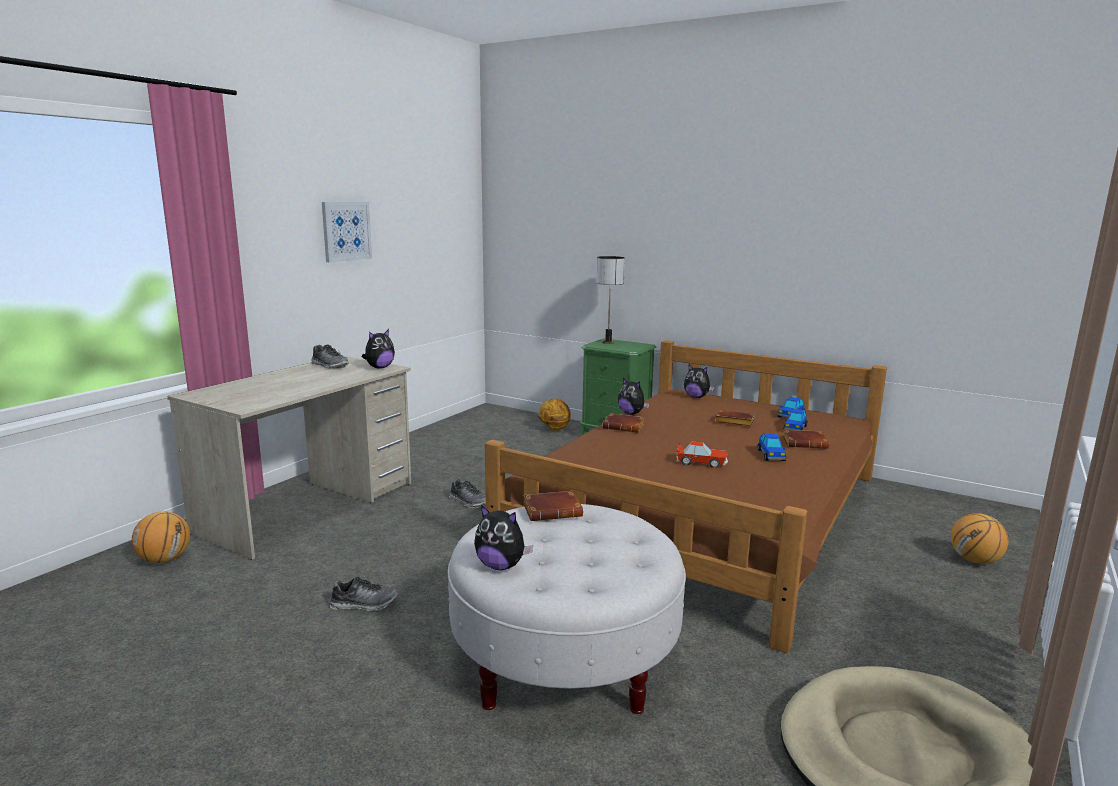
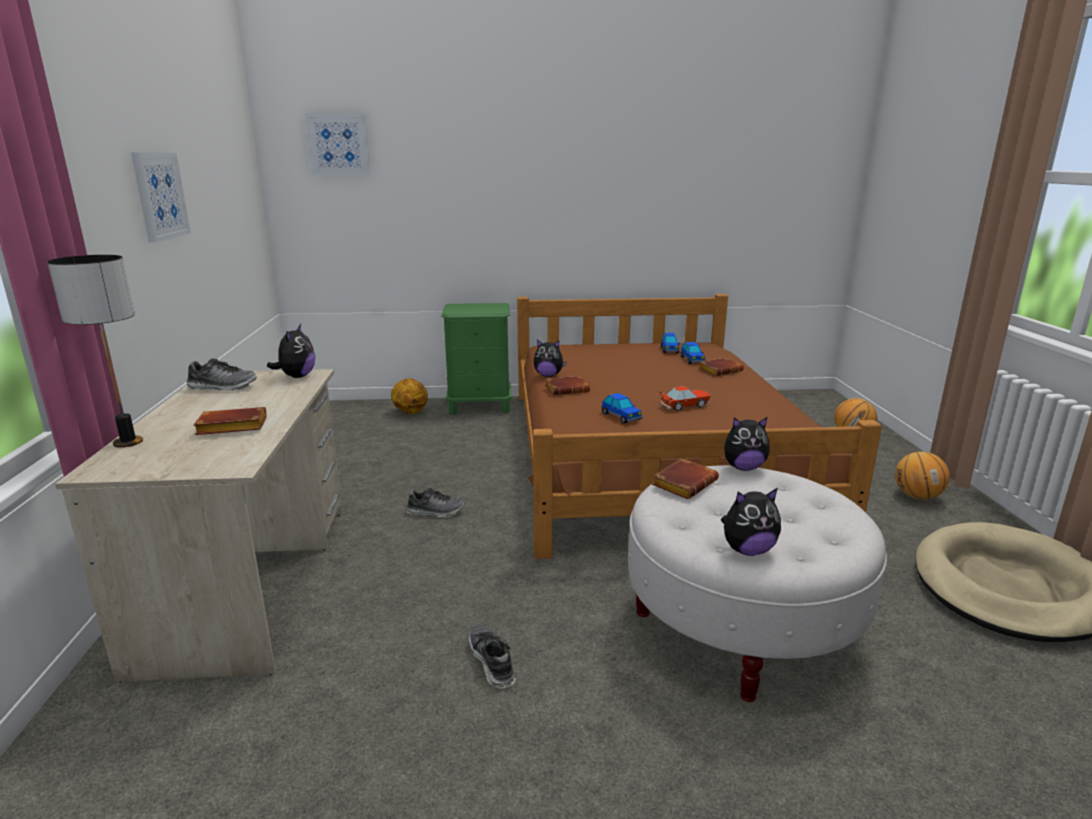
camera: 35 degrees left, 5 degrees up
(165, 560) = (133, 732): basketball -> basketball (917, 496)
(364, 604) = (491, 661): shoe -> shoe turned 75 degrees counterclockwise
(535, 196) = (338, 144): none -> picture
(608, 342) = (461, 307): table lamp -> table lamp (127, 442)
(696, 397) = (572, 348): plush toy -> plush toy (743, 467)
(733, 422) = (641, 364): brown book -> brown book (230, 428)
(771, 455) = (718, 386): toy car -> toy car (621, 417)

